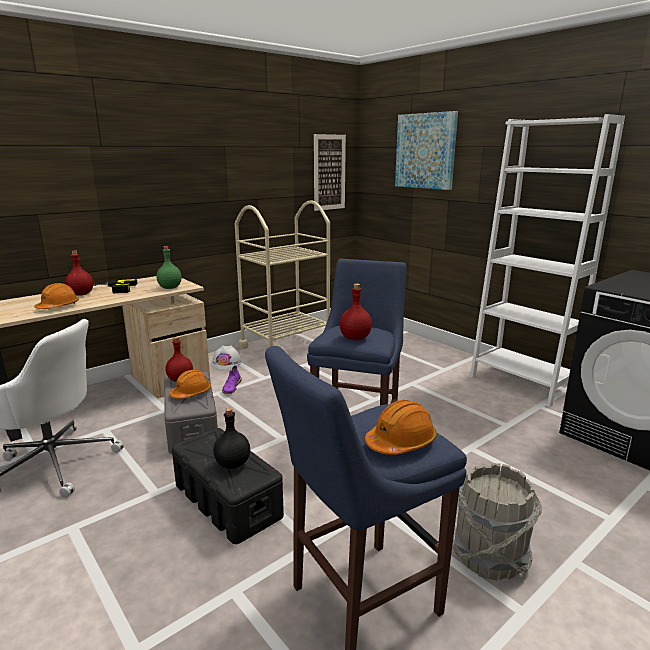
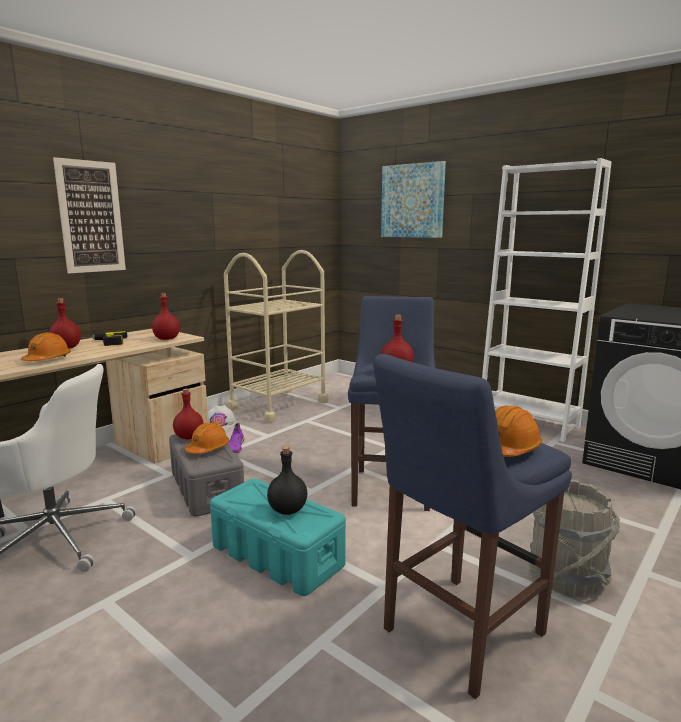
camera: 10 degrees left, 5 degrees down
(170, 287) = (167, 339): green bottle -> red bottle
(228, 501) = (278, 556): black storage box -> turquoise storage box
(329, 172) = (312, 224): picture -> picture (91, 217)

